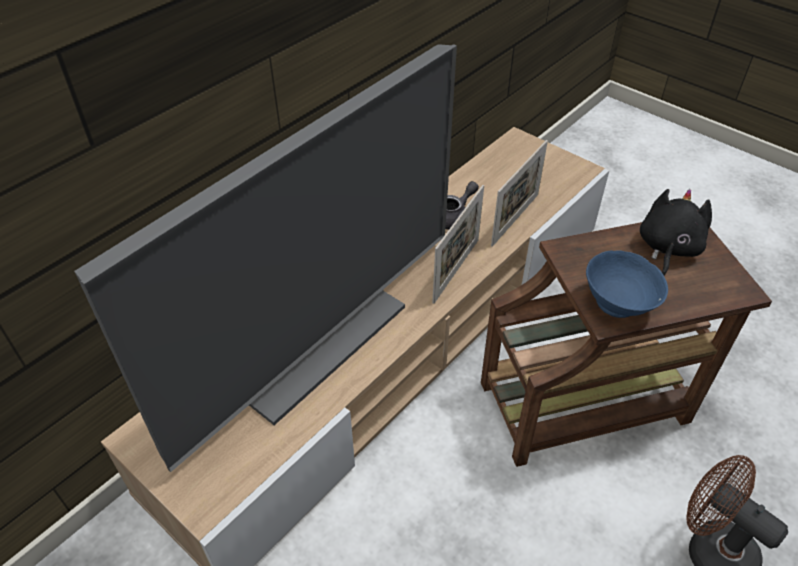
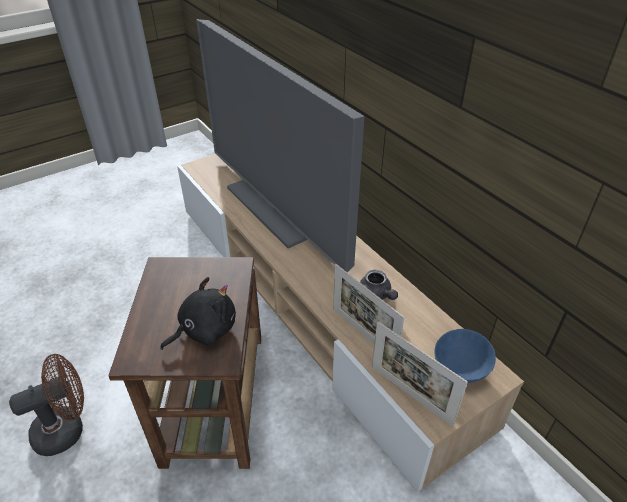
camera: 105 degrees right, 5 degrees down
(456, 270) = (313, 281): picture frame -> picture frame (410, 395)
(619, 305) = (167, 277): blue bowl -> blue bowl (459, 370)
(667, 248) = (204, 330): black plush toy -> black plush toy turned 75 degrees counterclockwise

